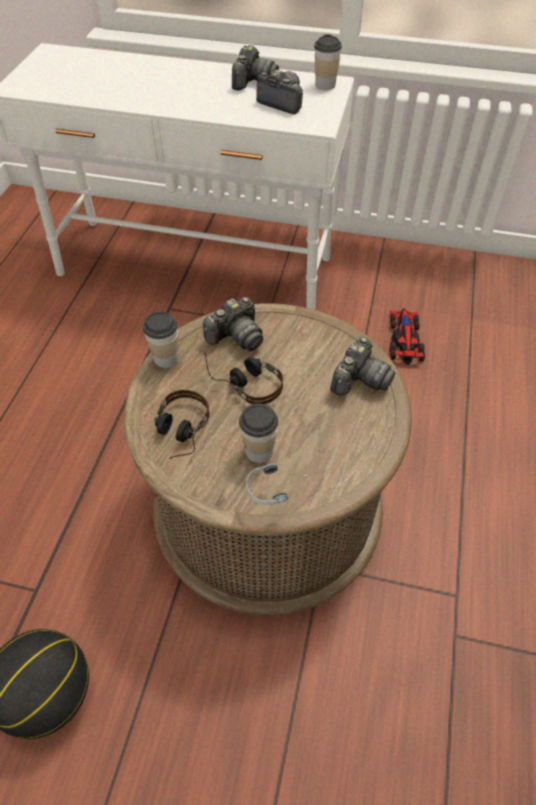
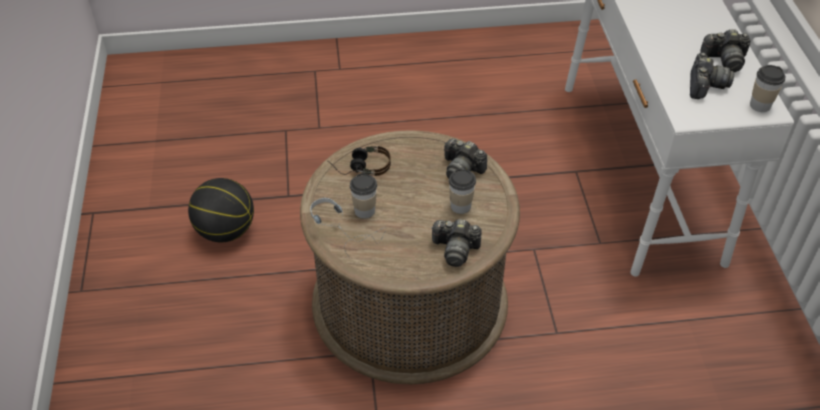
camera: 70 degrees right, 5 degrees down
(166, 358) = (421, 140): cup -> cup (460, 206)
(244, 381) = (422, 186): headphones -> none
(404, 338) = (654, 359): toy car -> none

